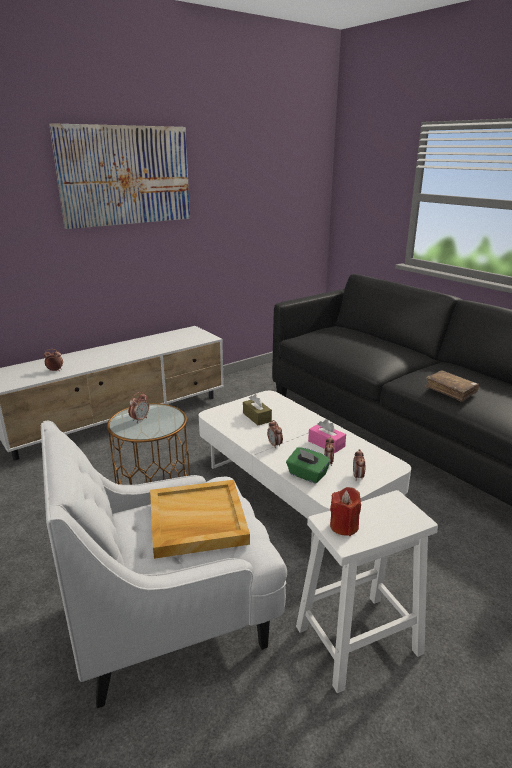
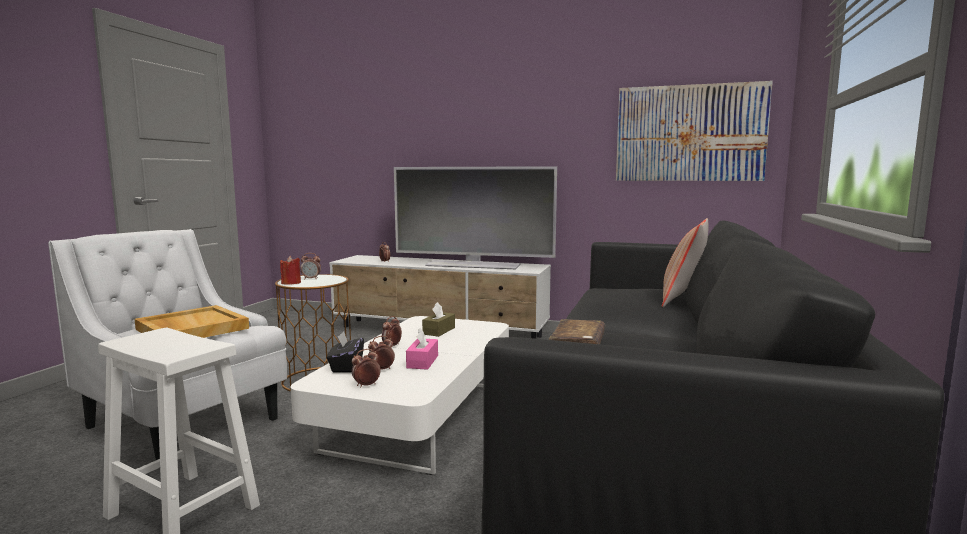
camera: 55 degrees right, 15 degrees down
(126, 176) = (491, 106): picture -> picture (689, 133)
(147, 346) = (473, 265): none -> television
(307, 475) = (346, 366): green tissue box -> black tissue box
(344, 526) = (151, 337): red candle -> red candle (291, 283)
(371, 336) = (682, 300): none -> pillow

